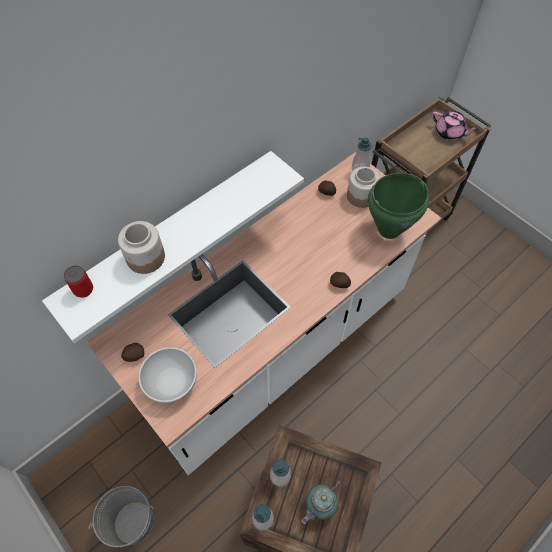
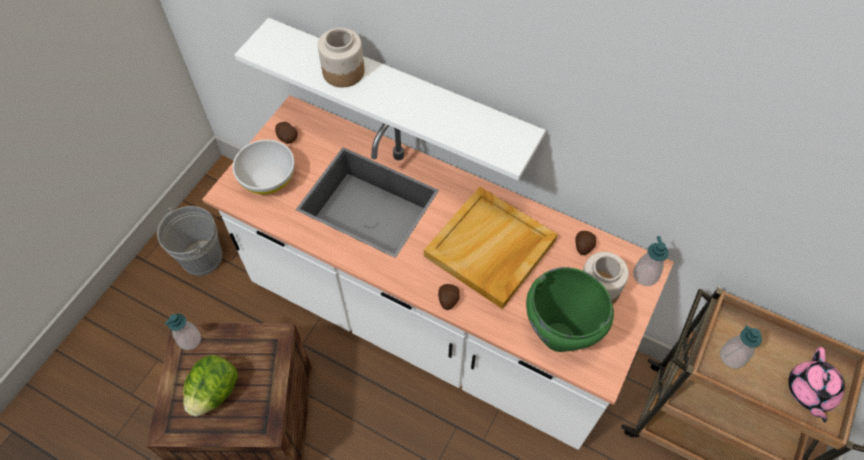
camera: 70 degrees right, 0 degrees up
(83, 289) = (289, 40): can -> none
(280, 476) = (237, 342): soap dispenser -> soap dispenser (732, 356)
(308, 245) = (490, 249): none -> beige tray
(319, 506) = (215, 391): teapot -> lettuce

